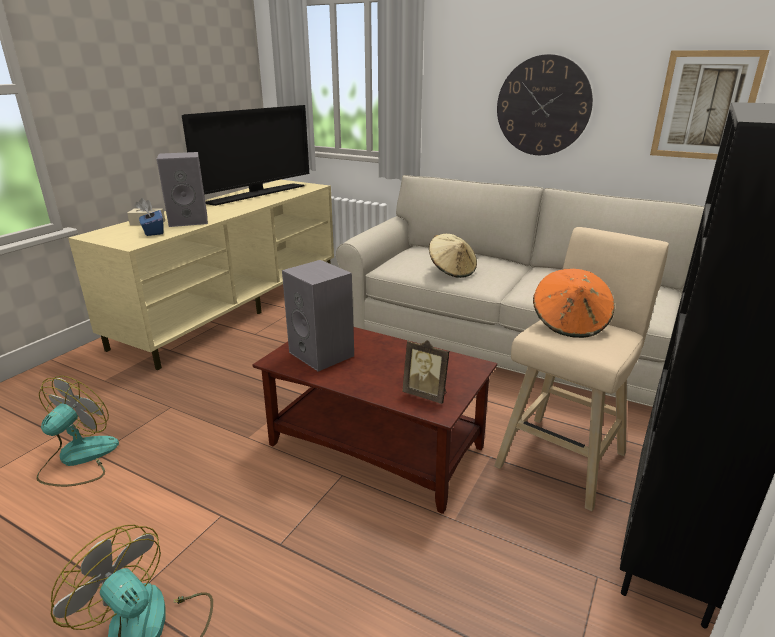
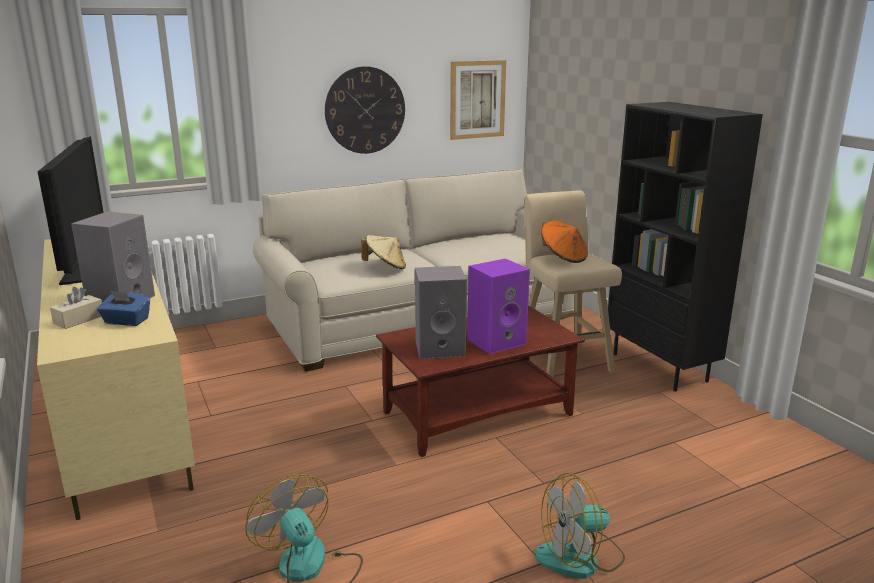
camera: 55 degrees left, 5 degrees down
(374, 375) = (497, 341): none -> purple speaker
(426, 394) = (541, 334): picture frame -> none

